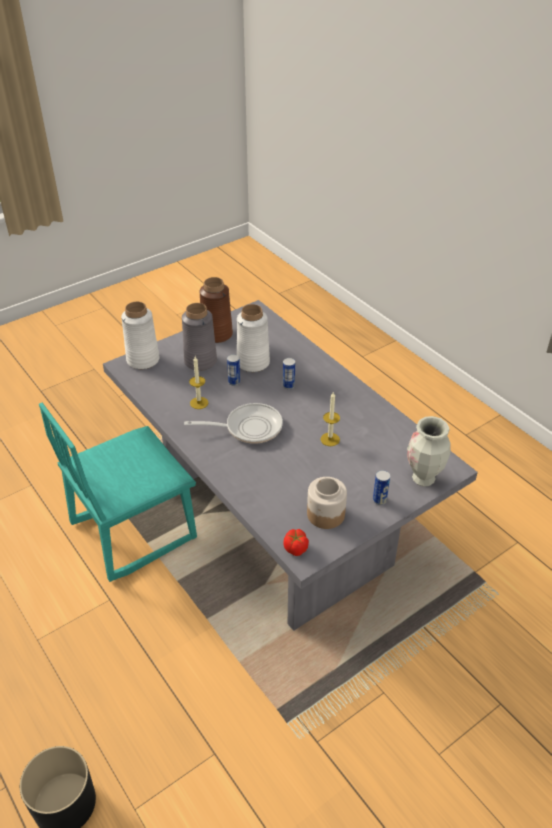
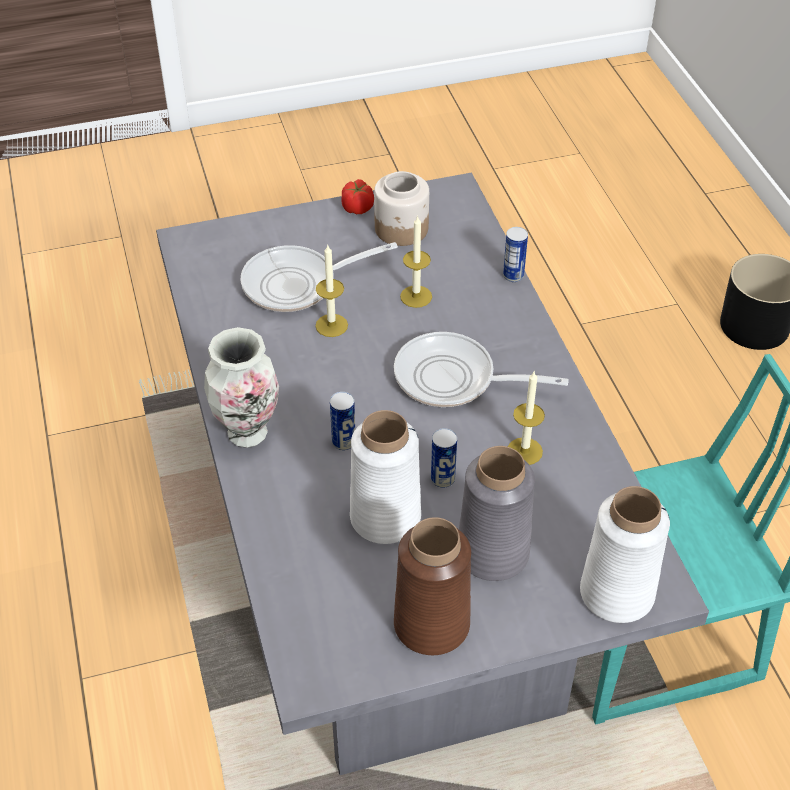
camera: 160 degrees left, 5 degrees up
(292, 469) = (416, 296): none -> candle
(295, 548) = (461, 202): tomato -> tomato (357, 207)
(365, 458) = (297, 284): none -> frying pan
(379, 500) = (318, 227): can -> can (513, 275)
(423, 479) = (238, 238): vase -> vase (247, 433)

